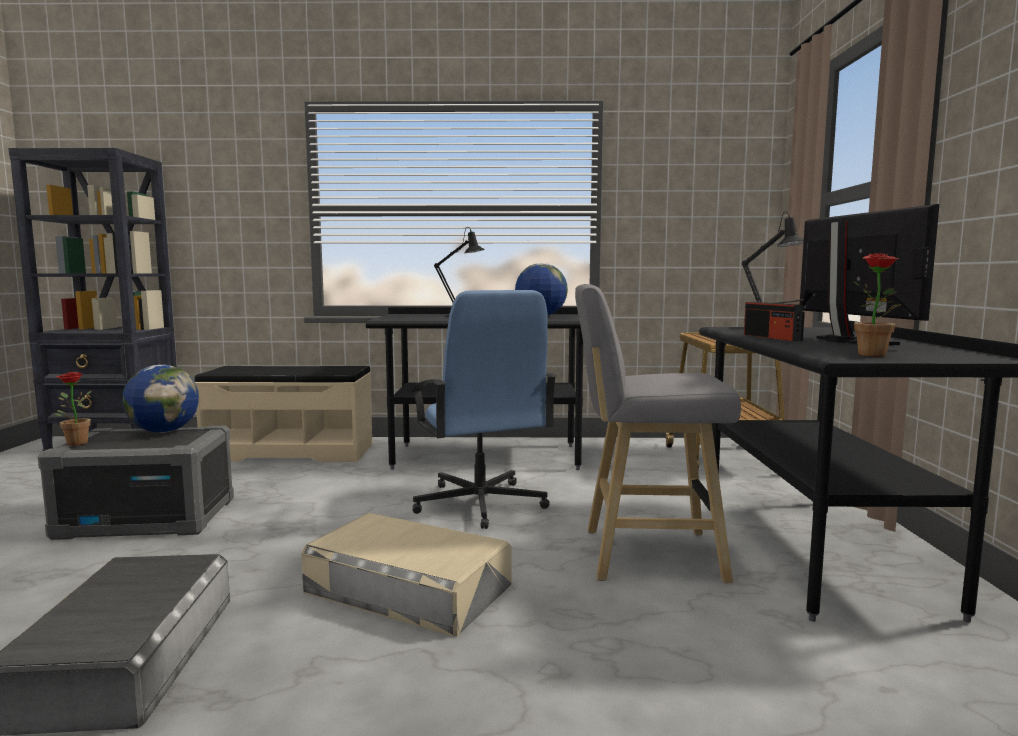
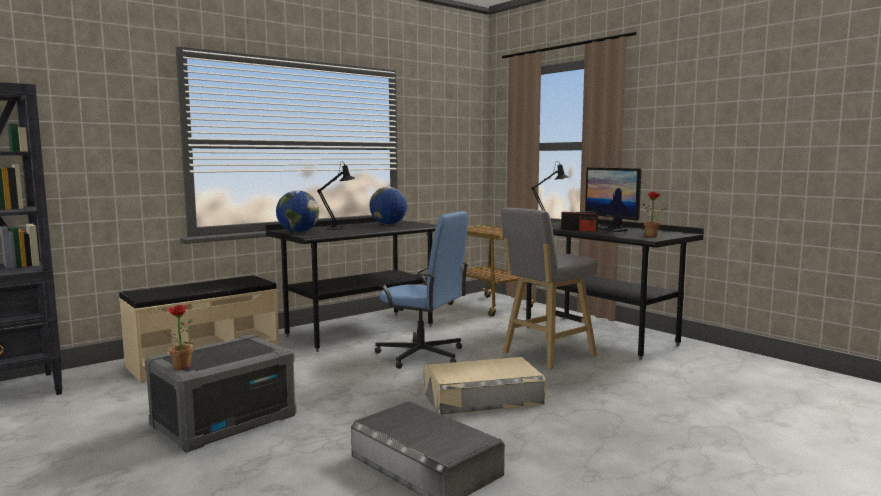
camera: 40 degrees left, 0 degrees up
(164, 431) = (219, 346): globe -> globe (298, 232)
(849, 341) = (612, 229): monitor -> monitor turned 150 degrees counterclockwise

